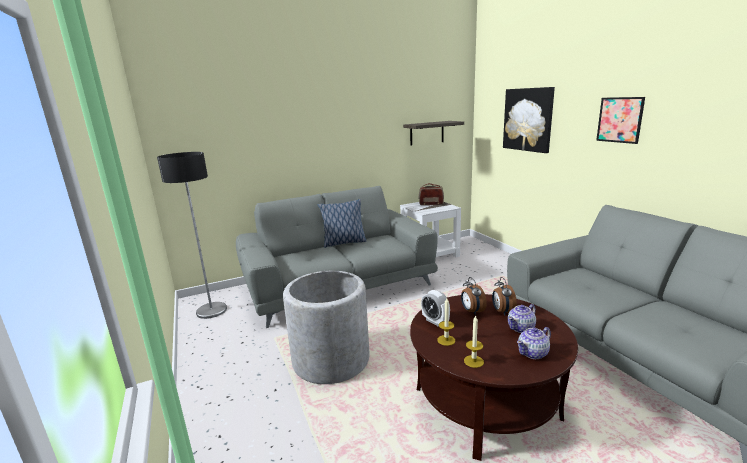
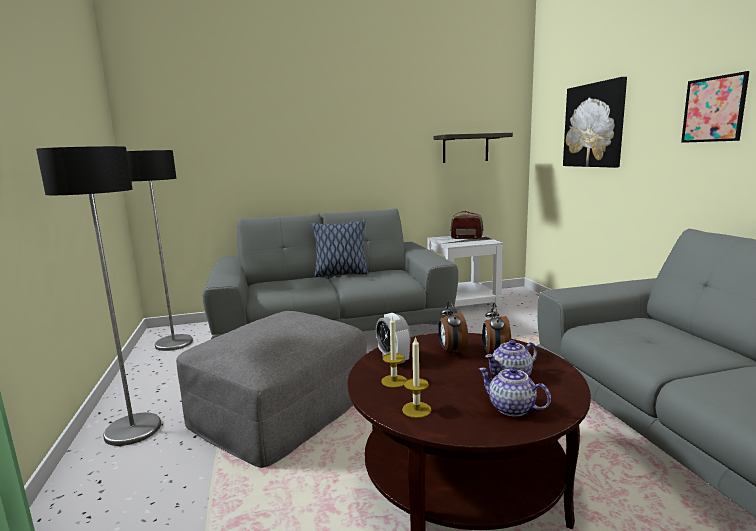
camera: 10 degrees right, 5 degrees down
(221, 391) = (132, 430): none -> floor lamp
(331, 359) = (280, 409): grey planter -> grey ottoman
(533, 353) = (512, 408): teapot -> teapot turned 60 degrees clockwise

